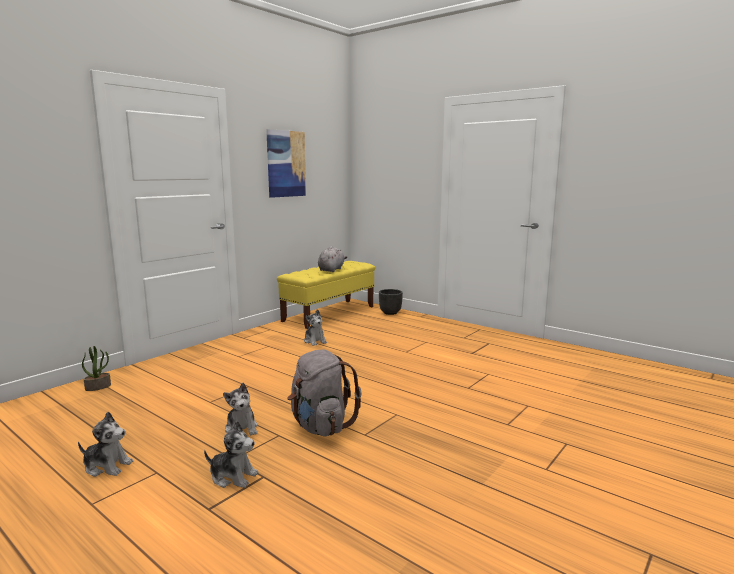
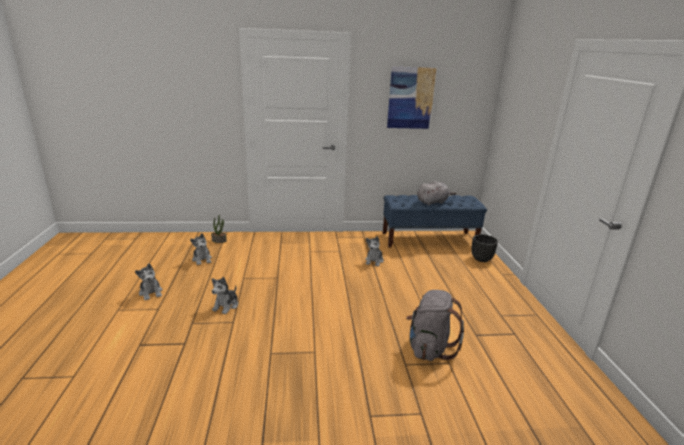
camera: 45 degrees right, 10 degrees up
(233, 476) = (175, 334): plush toy -> plush toy (202, 259)
(320, 426) = (261, 330): grey backpack -> grey backpack (429, 348)
(329, 313) = (429, 239): yellow bench -> blue bench

